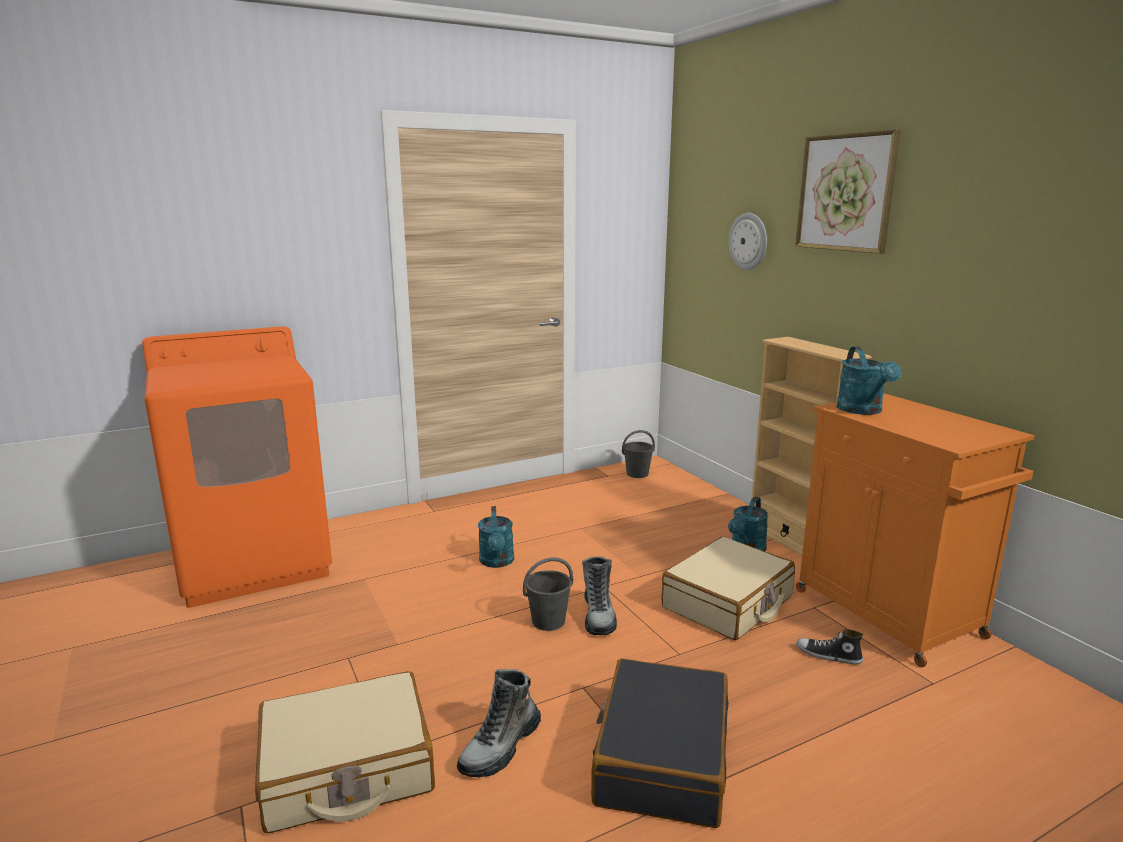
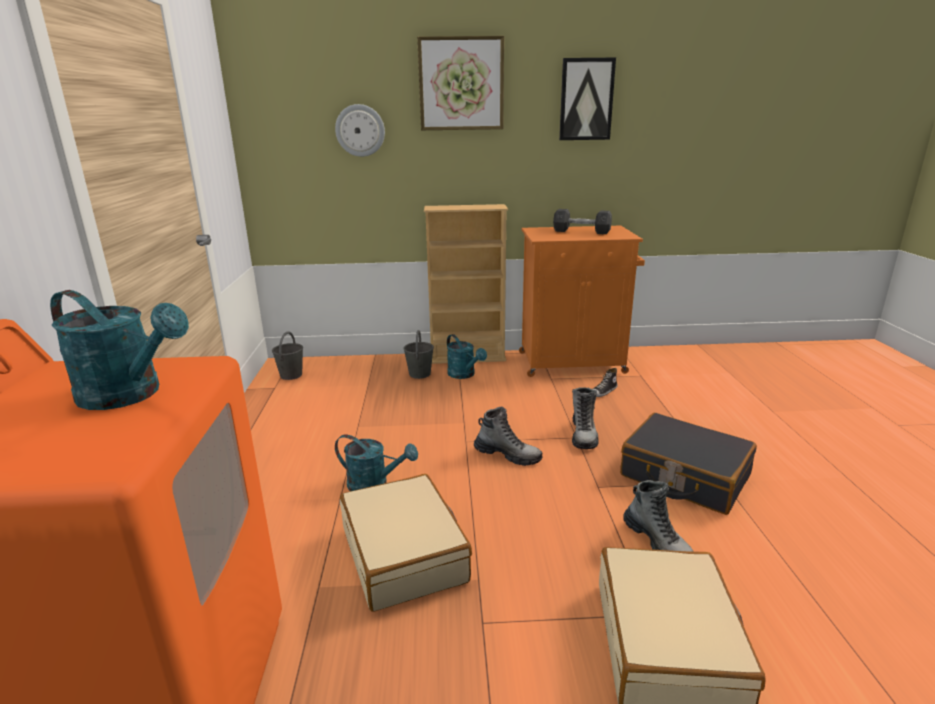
camera: 65 degrees left, 5 degrees up
(549, 621) = (499, 480): grey bucket -> grey bucket (419, 374)
(690, 658) = (583, 435): none -> boot
(728, 603) = (526, 402): beige suitcase -> beige suitcase (404, 554)
(863, 411) = (553, 236): turquoise watering can -> turquoise watering can (130, 395)
(926, 419) = (581, 231): none -> grey dumbbell
(1005, 219) = (586, 99): none -> picture

